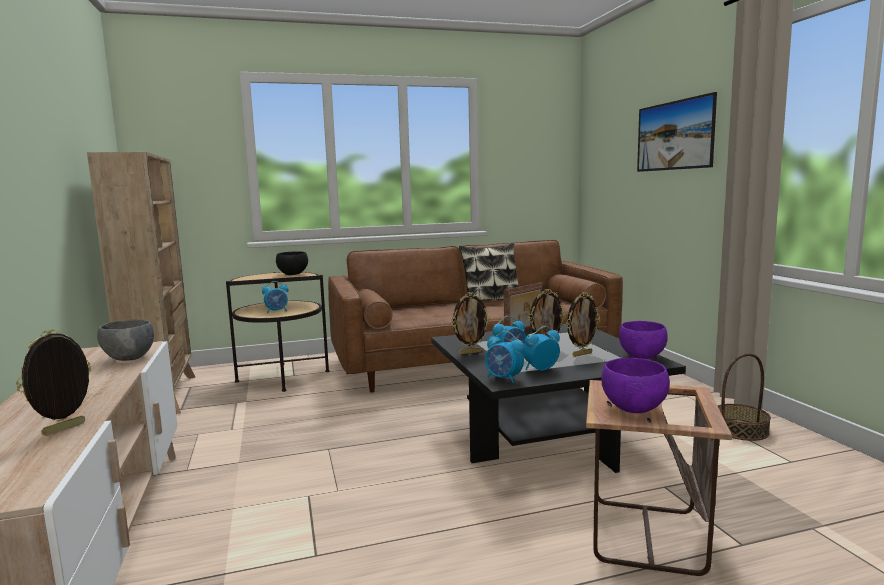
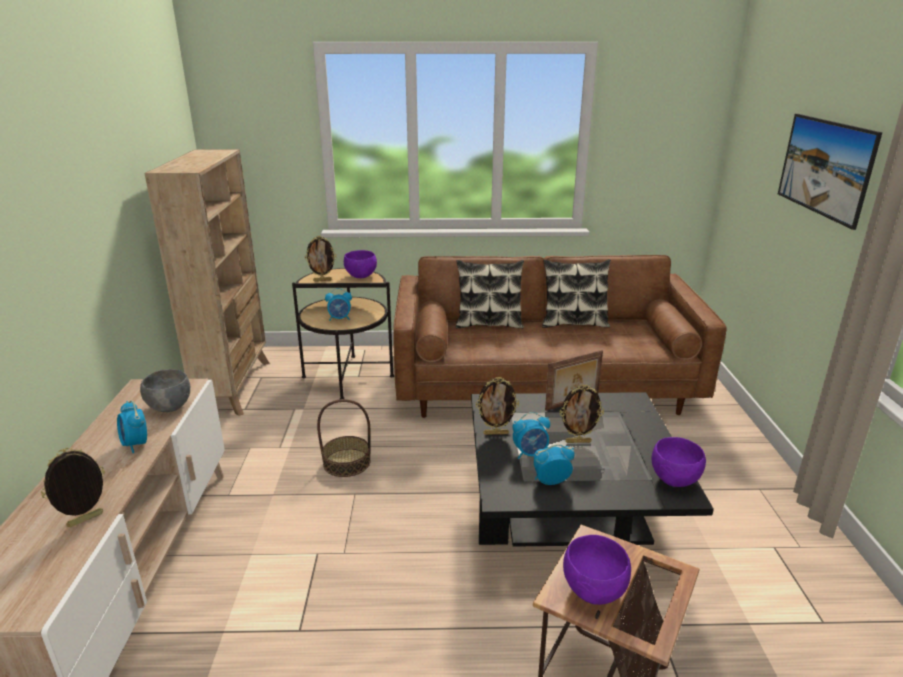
camera: 15 degrees right, 15 degrees up
(293, 274) = (361, 276): black bowl -> purple bowl
(418, 307) = (489, 323): none -> pillow
(504, 379) = (504, 491): alarm clock -> alarm clock (136, 444)
(581, 354) = (610, 461): picture frame -> picture frame (322, 280)
(740, 429) = (792, 558): basket -> basket (347, 462)

